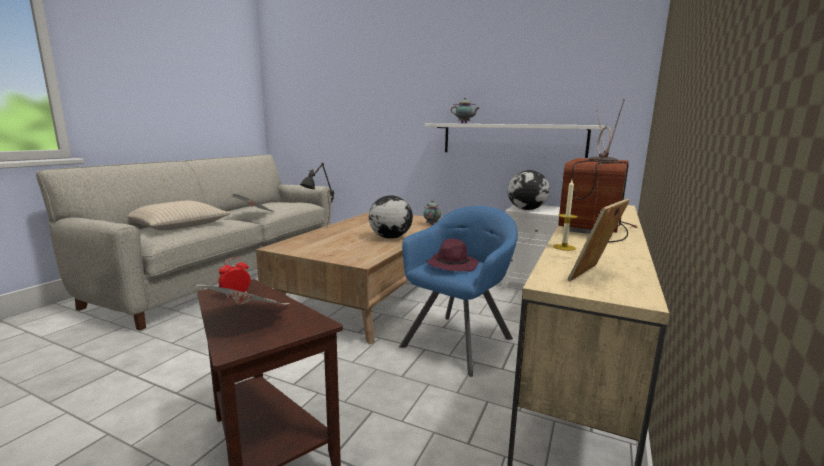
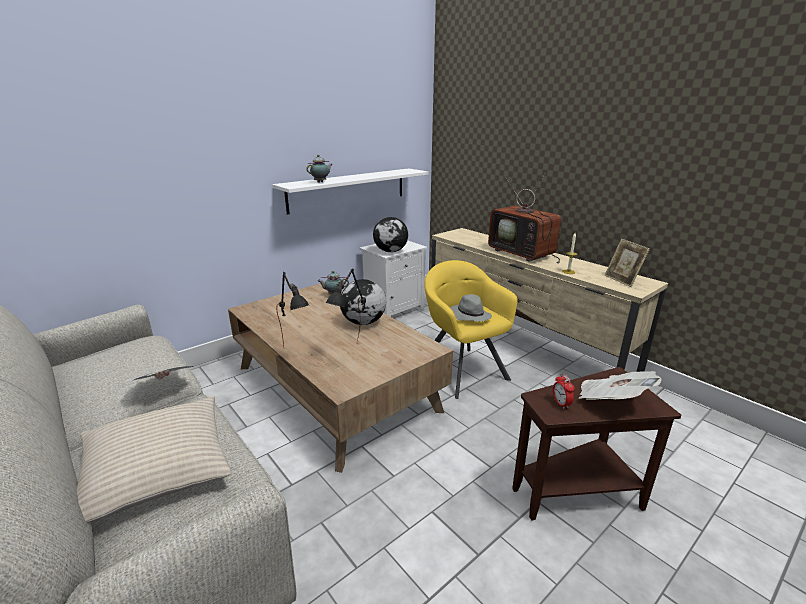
camera: 65 degrees left, 10 degrees up
(337, 241) = (351, 350): none -> black table lamp
(452, 265) = (469, 315): purple hat -> grey hat
(458, 342) = (463, 370): blue armchair -> yellow armchair

